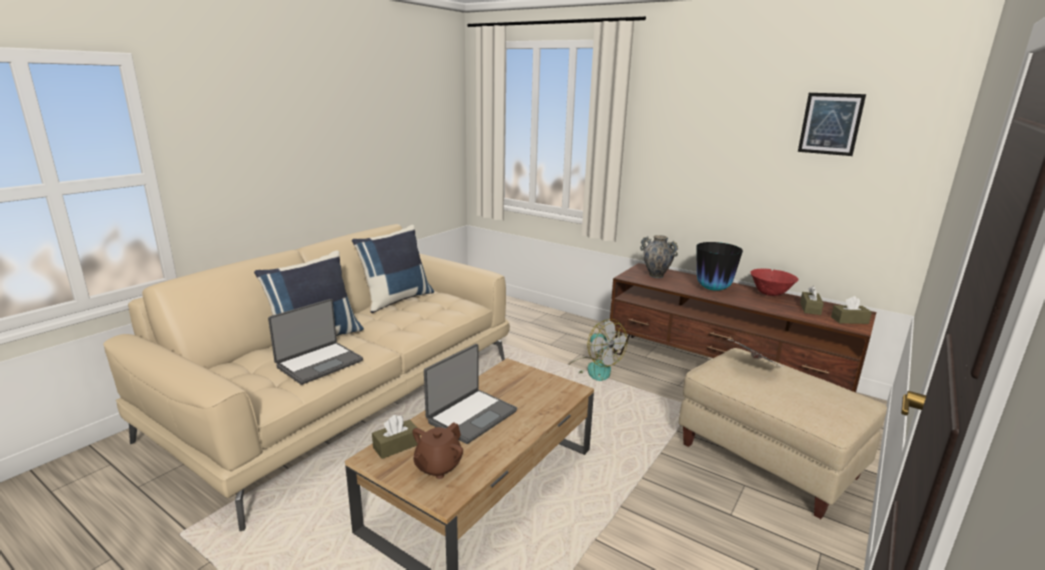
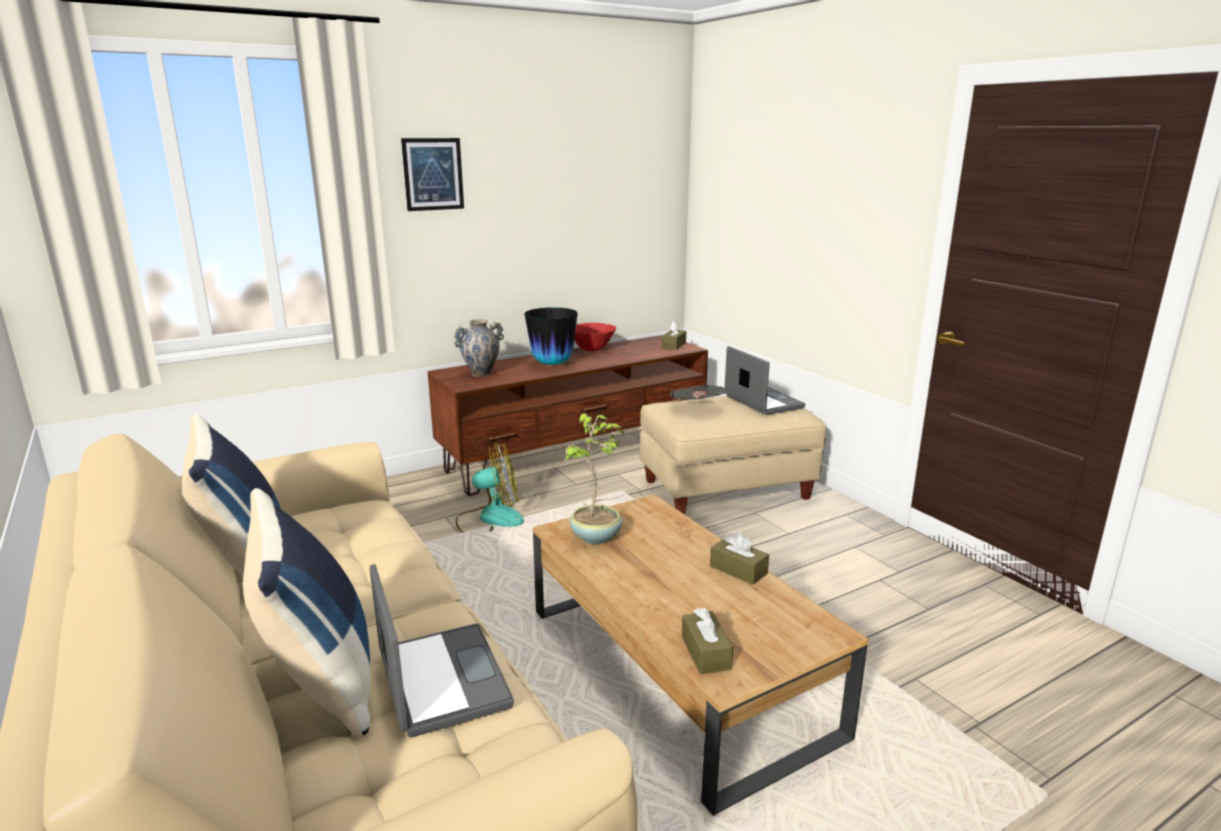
camera: 65 degrees left, 0 degrees up
(438, 466) = (766, 627): brown teapot -> none
(471, 416) = (665, 582): laptop -> laptop (762, 402)
(511, 380) = (597, 537): none -> potted plant
(810, 309) = (638, 348): brown tissue box -> brown tissue box (738, 570)
(830, 124) = (597, 156): picture -> picture (433, 174)

